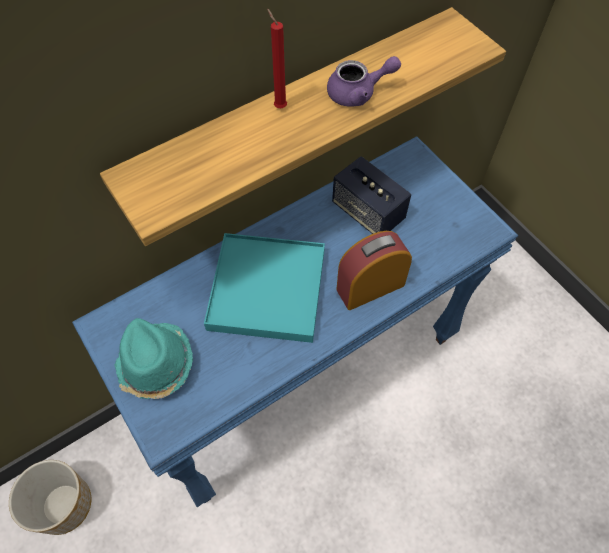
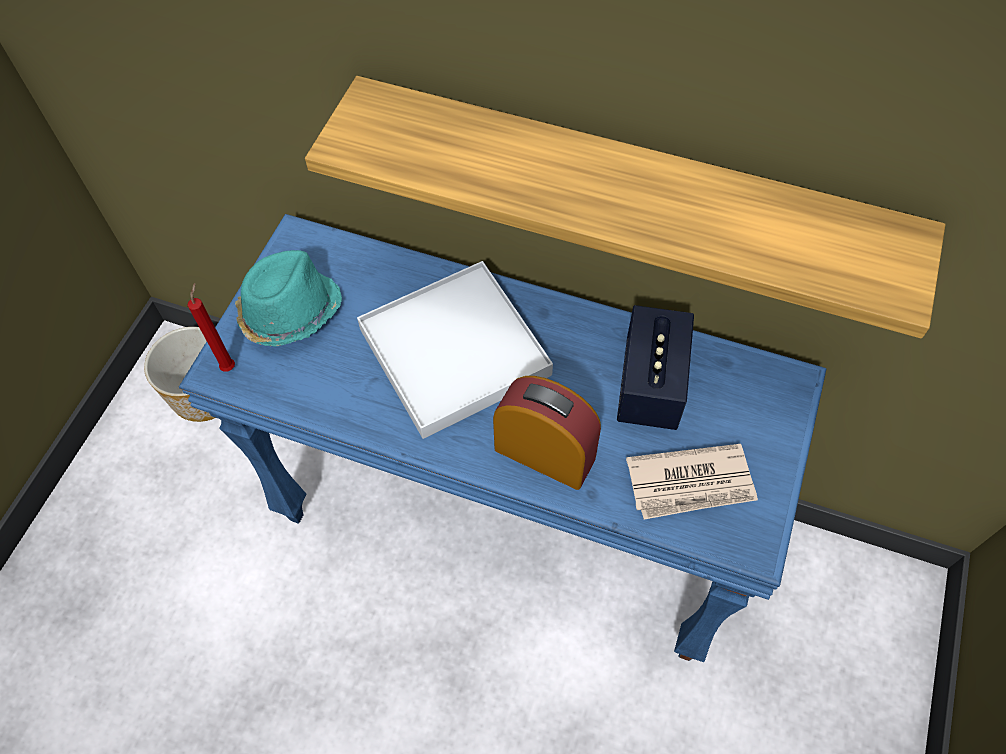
camera: 55 degrees right, 0 degrees up
(267, 290) = (454, 352): turquoise tray -> white tray
(279, 106) = (581, 155): red candle -> red candle (229, 366)
(358, 93) = (677, 214): purple teapot -> none
(439, 233) = (691, 484): none -> newspaper

